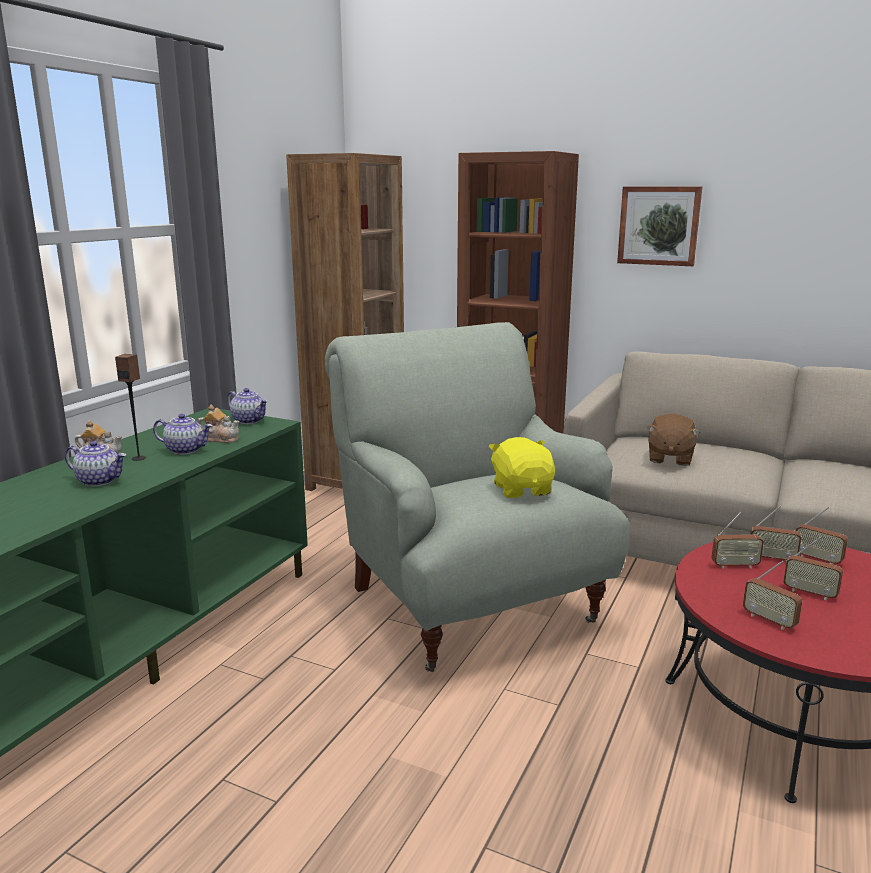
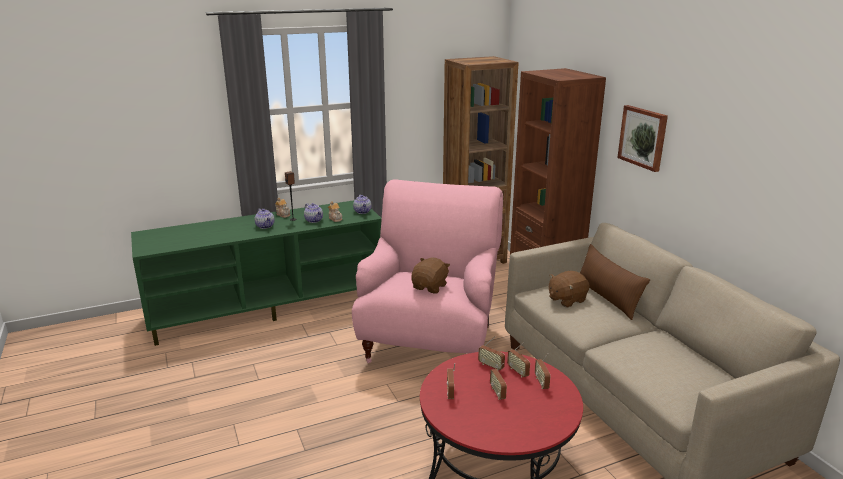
camera: 40 degrees right, 5 degrees up
(469, 603) = (430, 342): grey armchair -> pink armchair
(522, 489) = (430, 287): yellow plush toy -> brown plush toy
(698, 445) = (607, 298): none -> brown pillow

